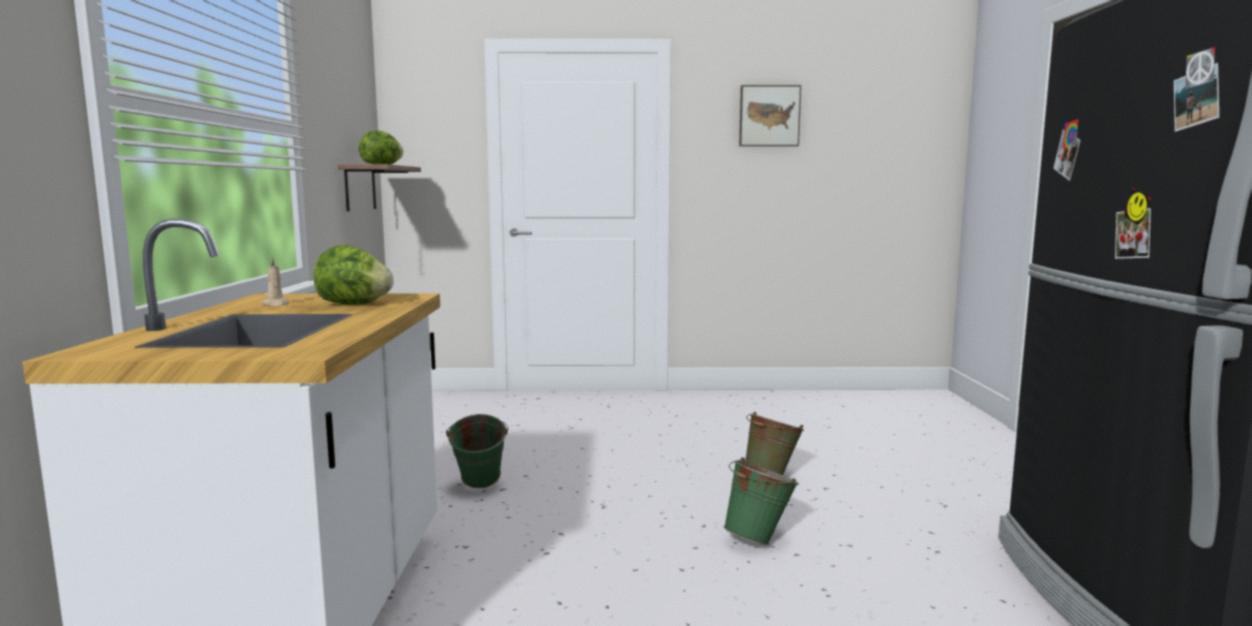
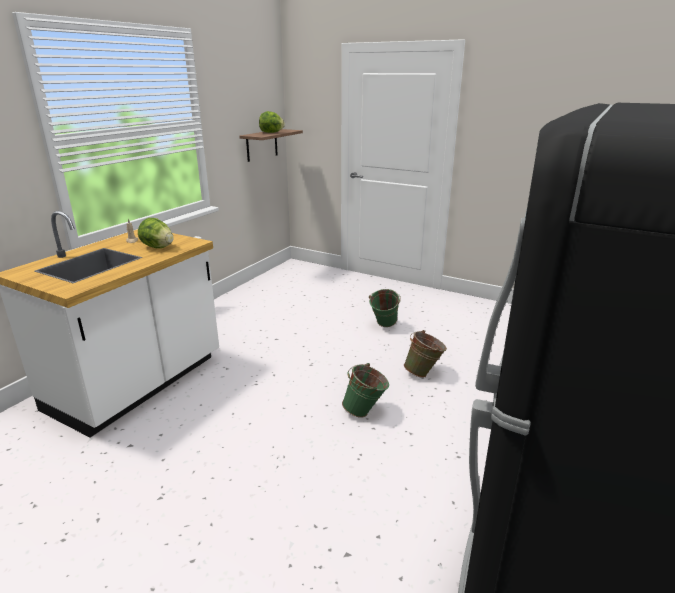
camera: 30 degrees right, 15 degrees up
(479, 487) = (267, 334): green bucket -> green bucket (383, 326)
(769, 116) = (534, 102): picture -> none

